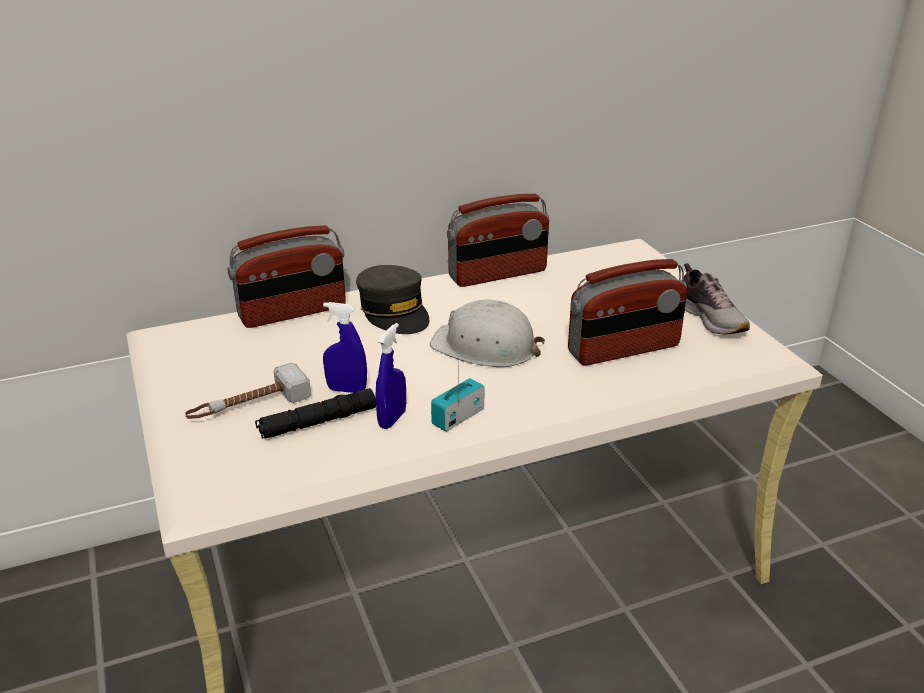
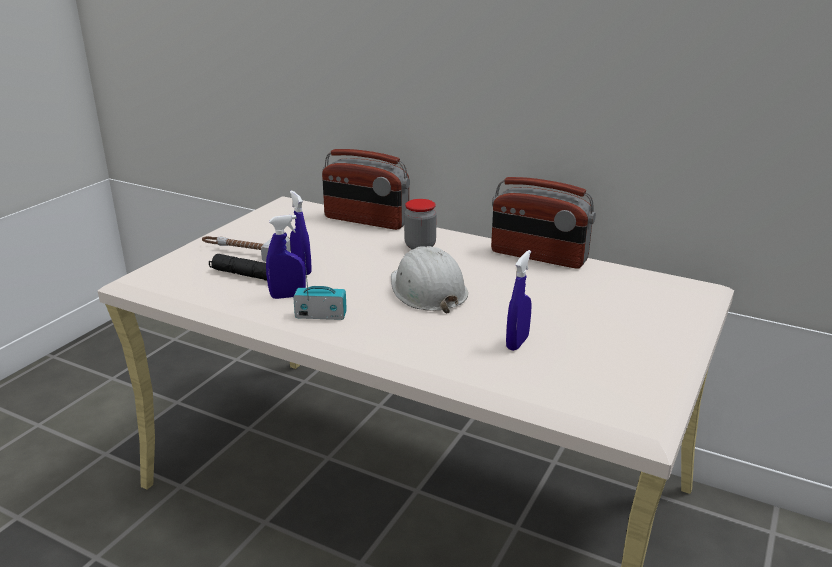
camera: 50 degrees right, 5 degrees down
(394, 312) = (420, 246): grey cap -> jar
(624, 350) = (517, 343): radio -> blue spray bottle
(711, 319) = (646, 364): shoe -> none

